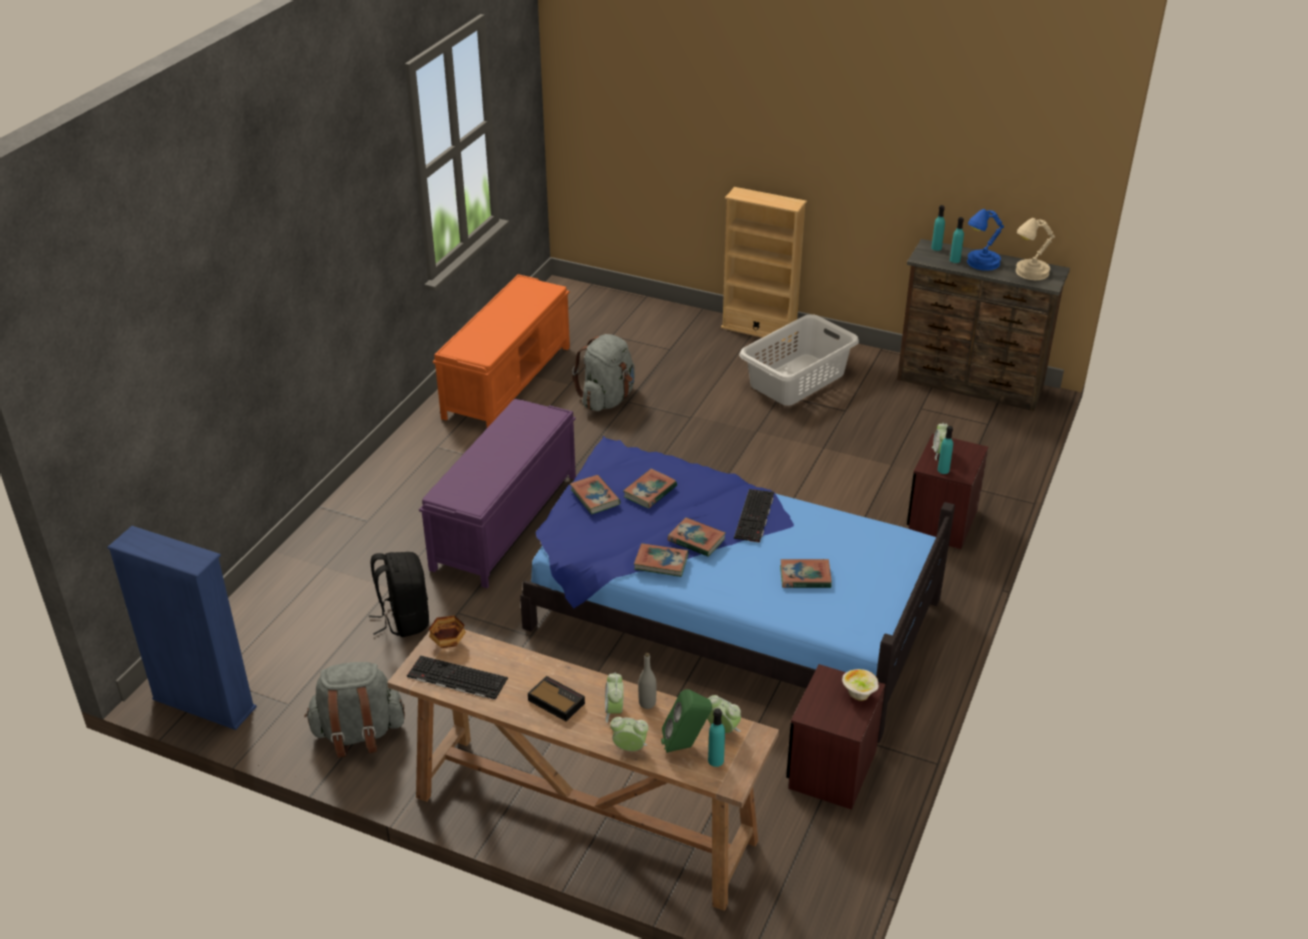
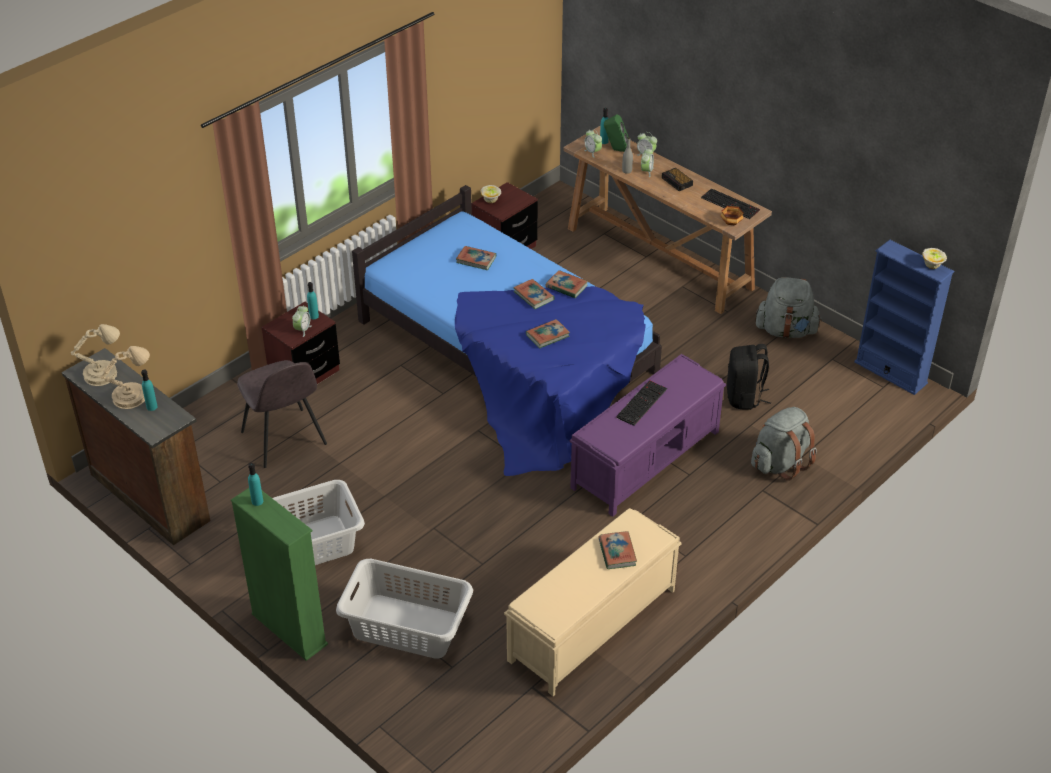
camera: 160 degrees left, 5 degrees up
(139, 545) = (932, 266): none -> bowl
(508, 381) = (591, 626): orange bench -> beige bench
(595, 497) = (591, 341): book -> book (617, 552)
(607, 399) = (501, 572): grey backpack -> grey backpack (780, 463)
(664, 349) = (407, 627): none -> grey laundry basket
(755, 516) = (481, 304): keyboard -> keyboard (641, 402)
(759, 330) = (289, 629): beige bookcase -> green bookcase
(897, 455) = (284, 440): none -> grey chair
(936, 248) = (151, 427): turquoise bottle -> turquoise bottle (257, 501)
(981, 263) = (132, 397): blue table lamp -> beige table lamp

